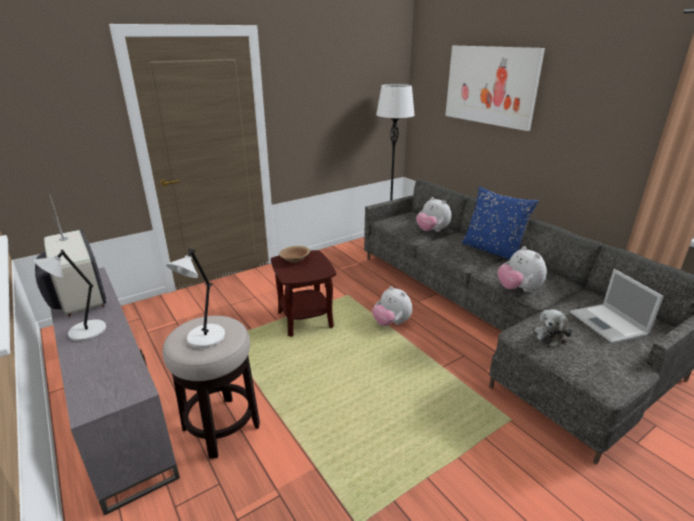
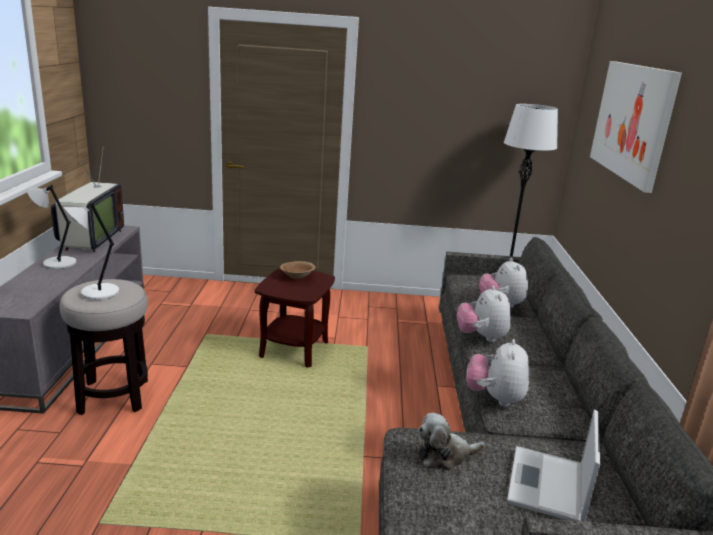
camera: 35 degrees right, 5 degrees down
(391, 323) = (373, 391): plush toy -> plush toy (481, 337)
(493, 250) = (542, 350): blue pillow -> none

